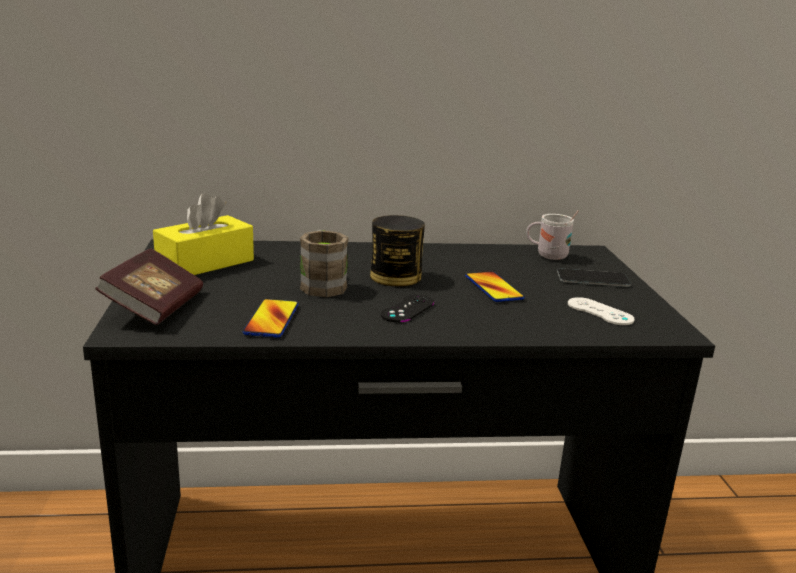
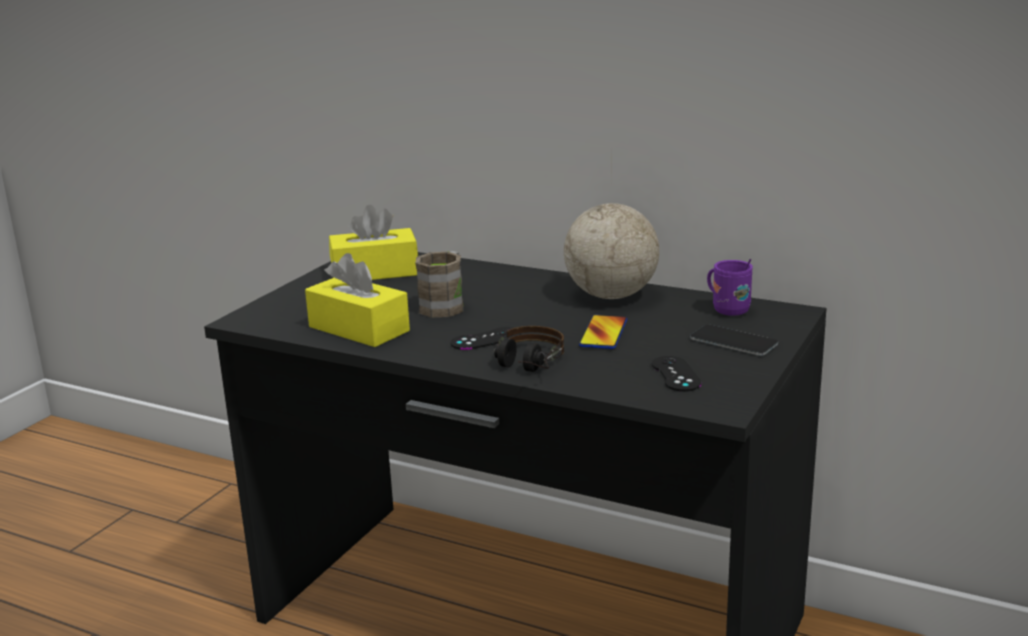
camera: 35 degrees right, 0 degrees up
(155, 307) = (287, 304): book -> none
(271, 319) = (359, 329): phone -> yellow tissue box
(395, 277) = (523, 308): can -> none
(448, 256) = (612, 295): none -> globe
(482, 328) = (525, 368): none -> headphones
(547, 255) = (727, 309): white mug -> purple mug
(600, 312) = (675, 374): white game controller -> black game controller

